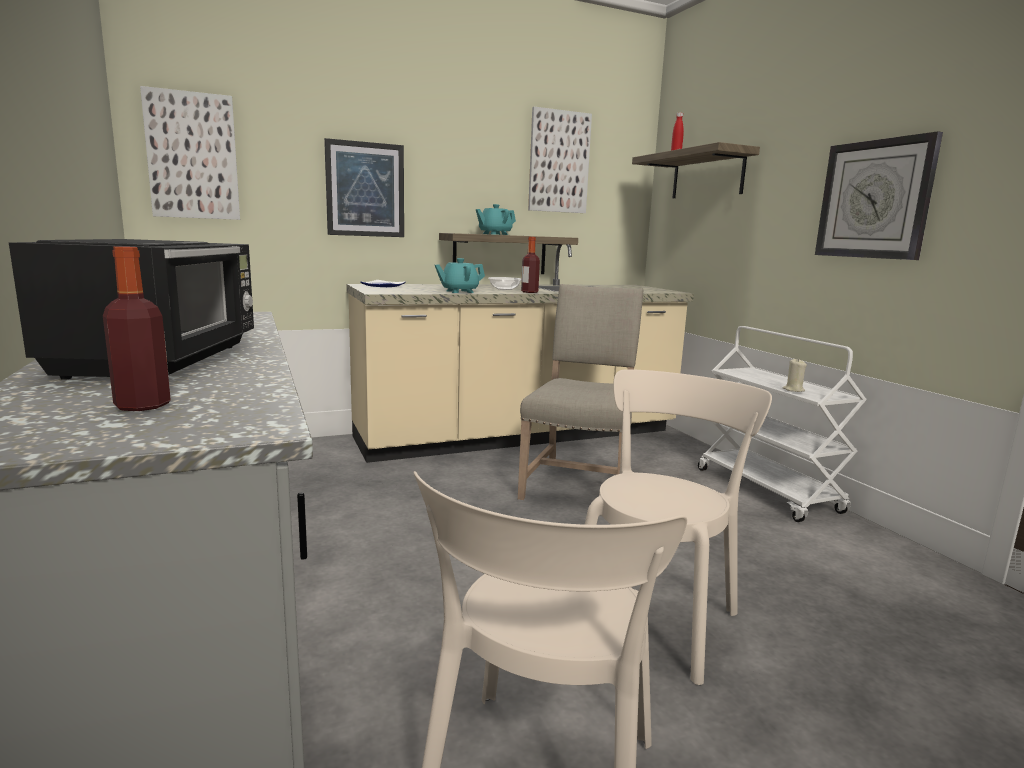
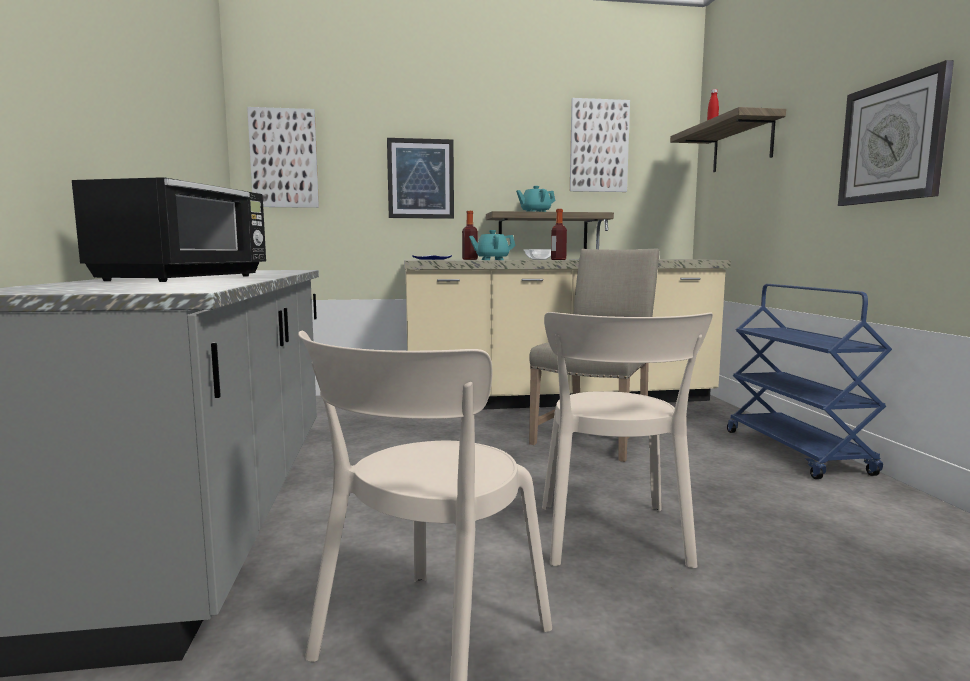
camera: 15 degrees right, 5 degrees down
(142, 405) = (130, 285): bottle -> bottle (470, 259)
(655, 616) = (612, 538): beige chair -> beige chair turned 135 degrees clockwise
(768, 490) = (796, 452): white cart -> blue cart
(793, 390) = (810, 341): beige candle -> none

